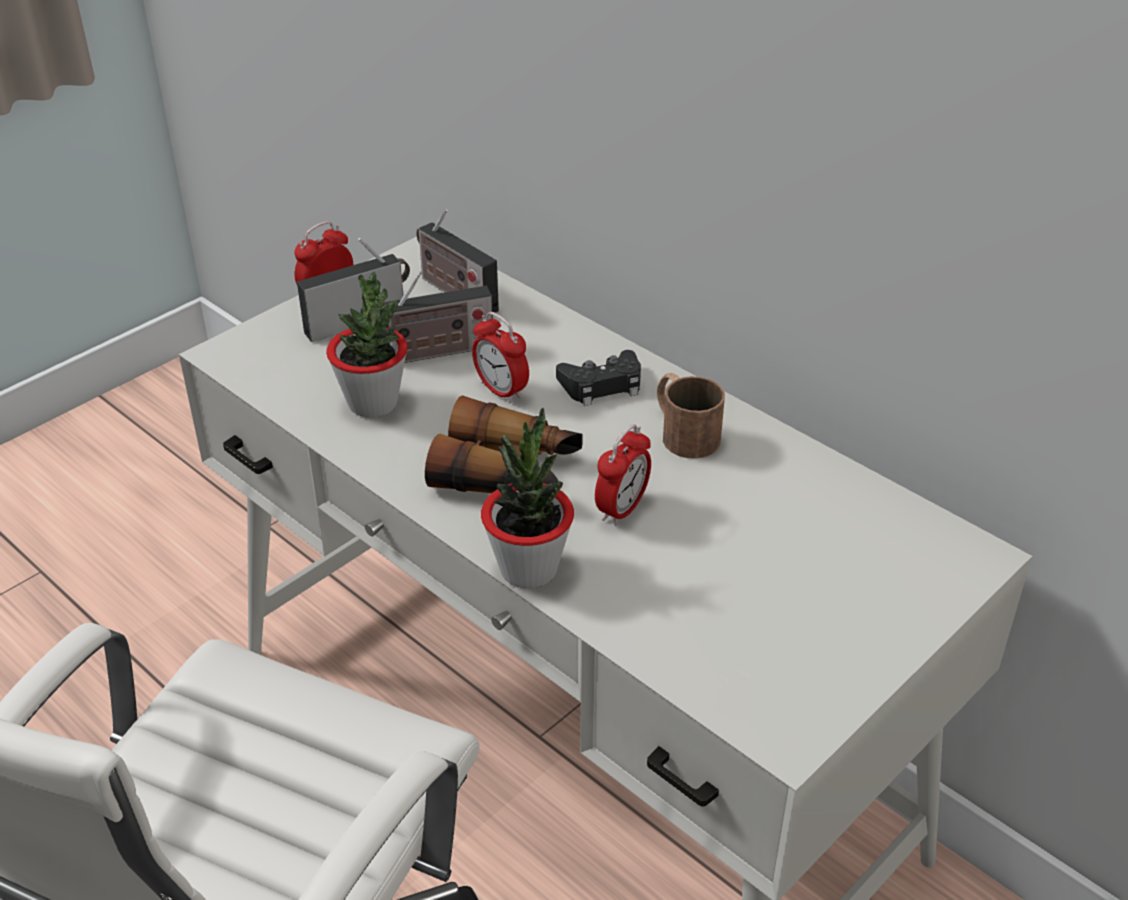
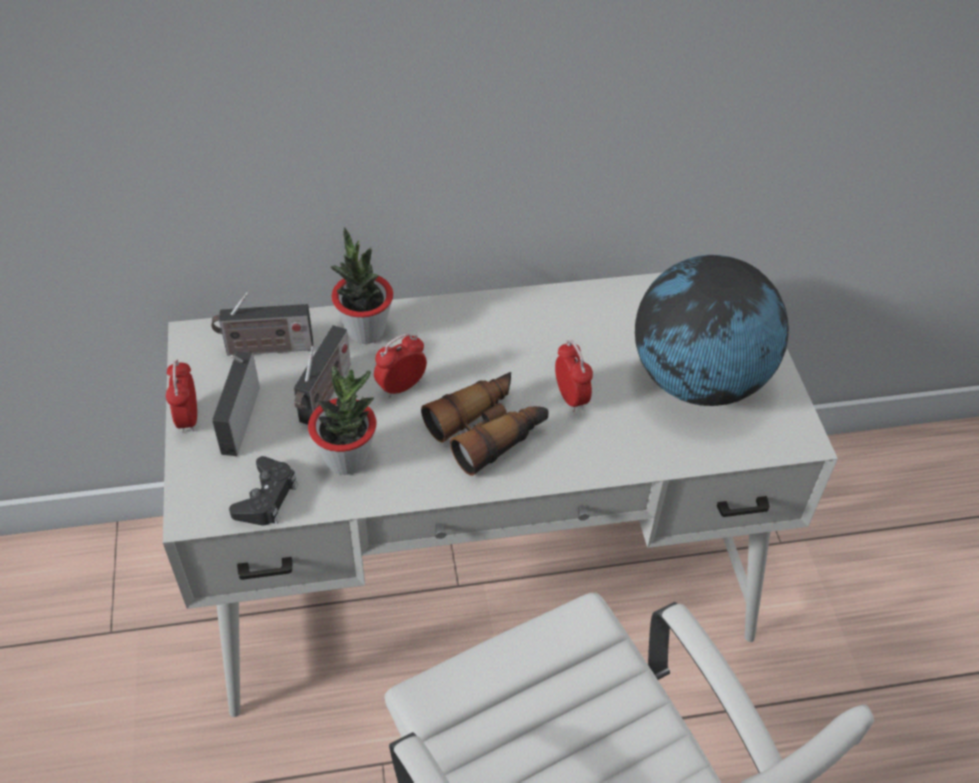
camera: 55 degrees left, 10 degrees up
(501, 390) = (401, 386): alarm clock -> alarm clock turned 150 degrees clockwise
(528, 569) = (585, 470): potted plant -> potted plant (365, 330)
(602, 385) = (446, 336): black game controller -> black game controller (266, 498)
(682, 431) = (526, 328): brown mug -> none
(769, 598) = (697, 381): none -> globe

